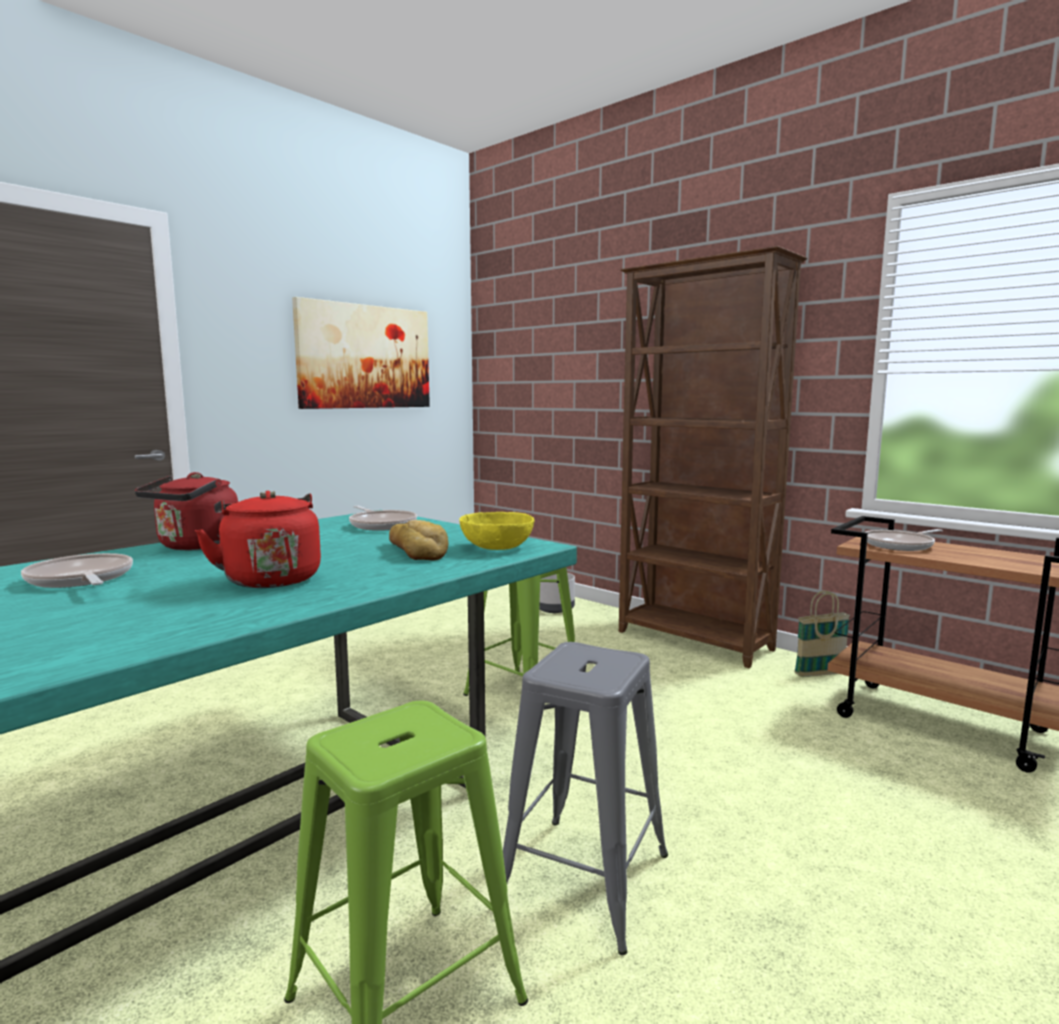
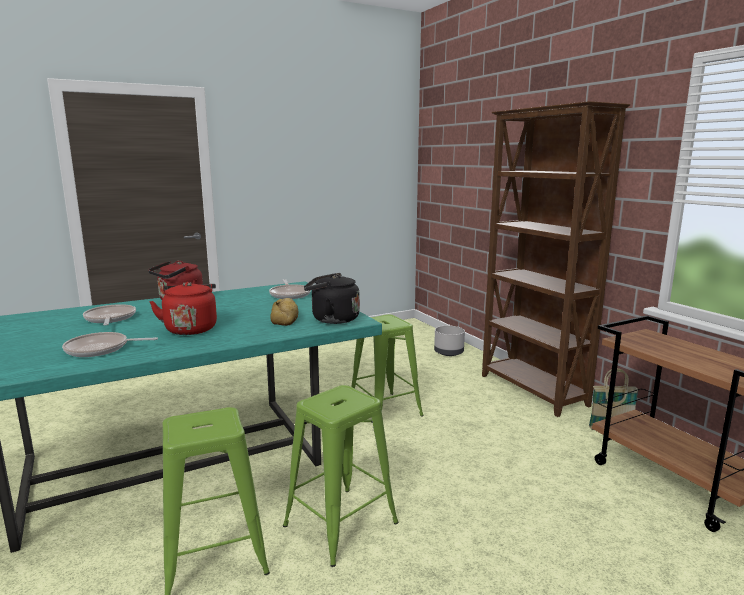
camera: 20 degrees right, 5 degrees up
(365, 357) = (334, 169): picture -> none
(496, 547) = (332, 319): yellow bowl -> black kettle
(585, 878) = (341, 524): grey stool -> green stool
(901, 545) = (656, 343): frying pan -> frying pan (100, 349)

